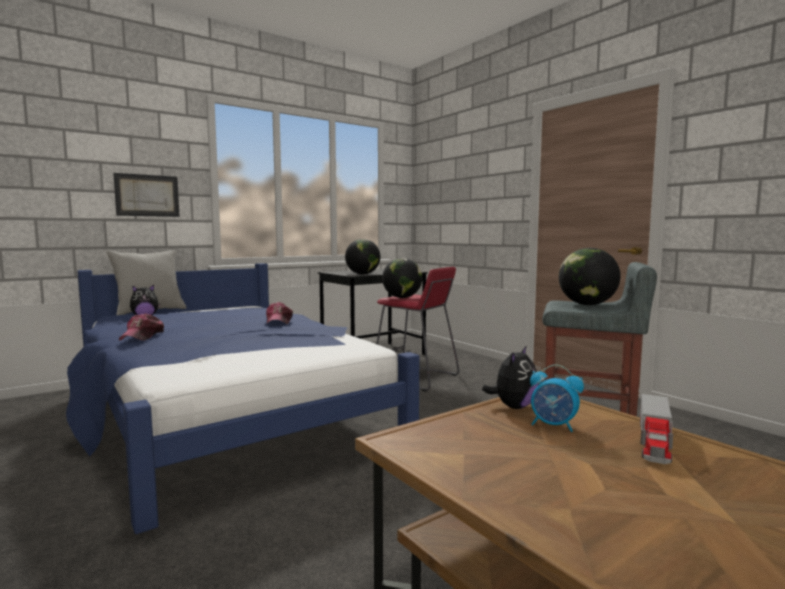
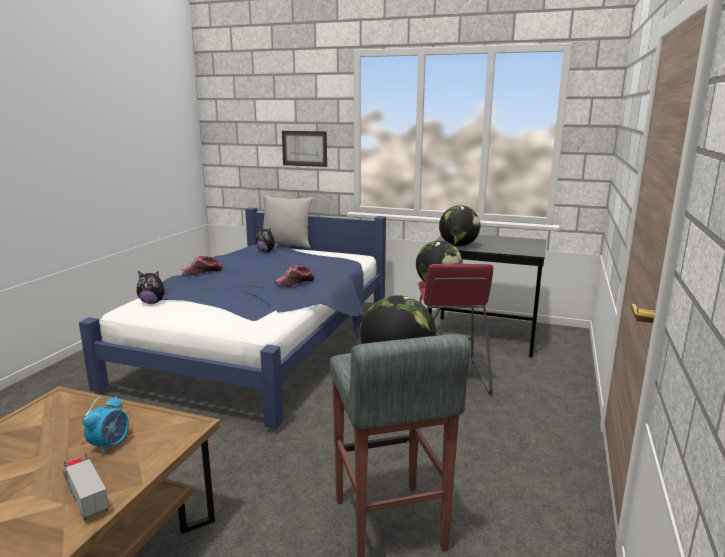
camera: 55 degrees right, 10 degrees up
(513, 406) = (151, 420): plush toy -> plush toy (152, 302)
(553, 426) = (110, 445): alarm clock -> alarm clock turned 150 degrees counterclockwise
(654, 442) = (85, 493): toy truck -> toy truck turned 60 degrees clockwise

